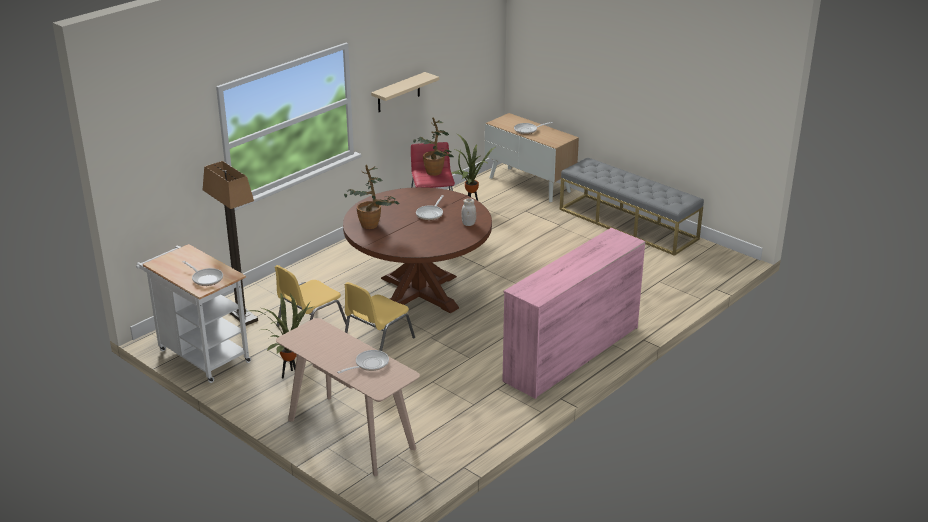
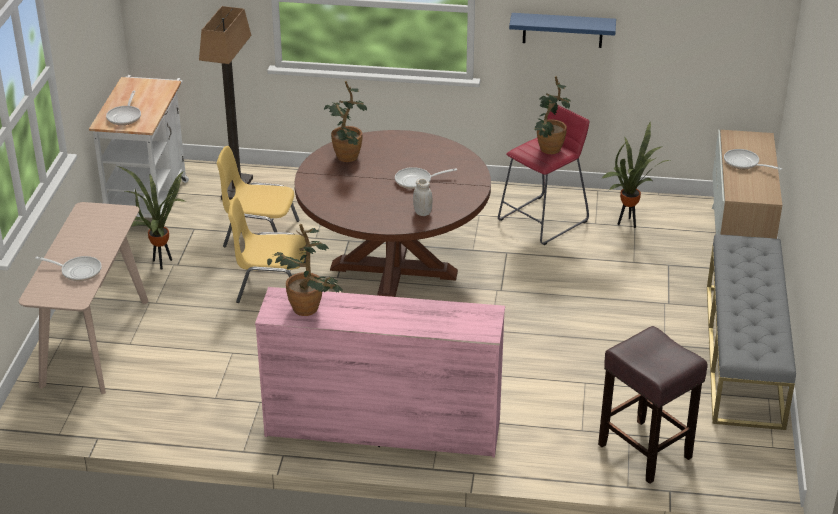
camera: 55 degrees right, 5 degrees up
(398, 93) = (562, 30): beige shelf -> blue shelf
(548, 286) = (308, 312): none -> potted plant
(678, 282) = (646, 452): none -> brown stool

